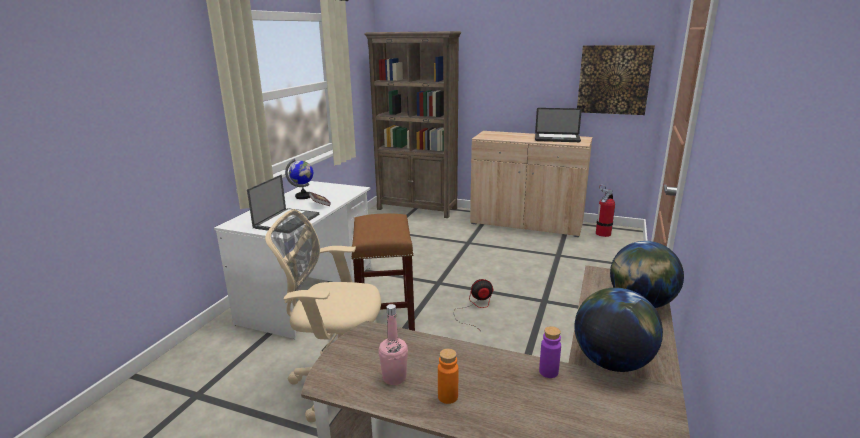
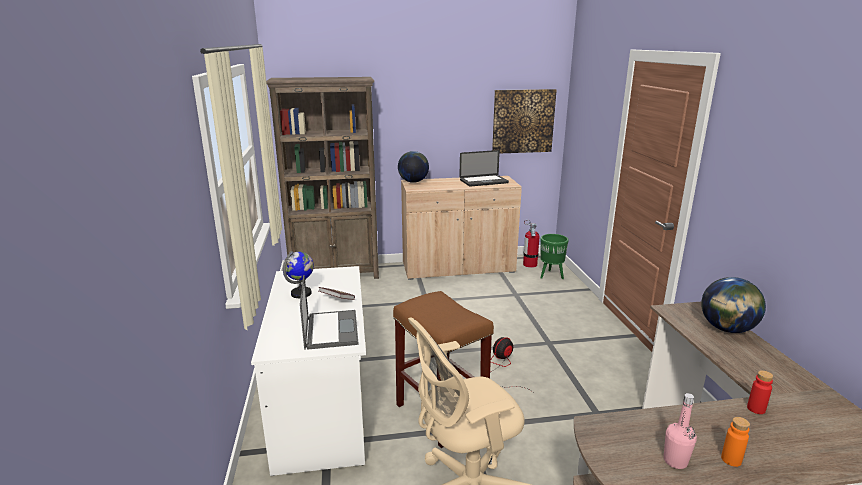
camera: 30 degrees left, 0 degrees up
(548, 372) = (756, 409): purple bottle -> red bottle
(612, 362) = (776, 384): globe -> globe (413, 182)
(615, 247) = (551, 276): none -> green planter

